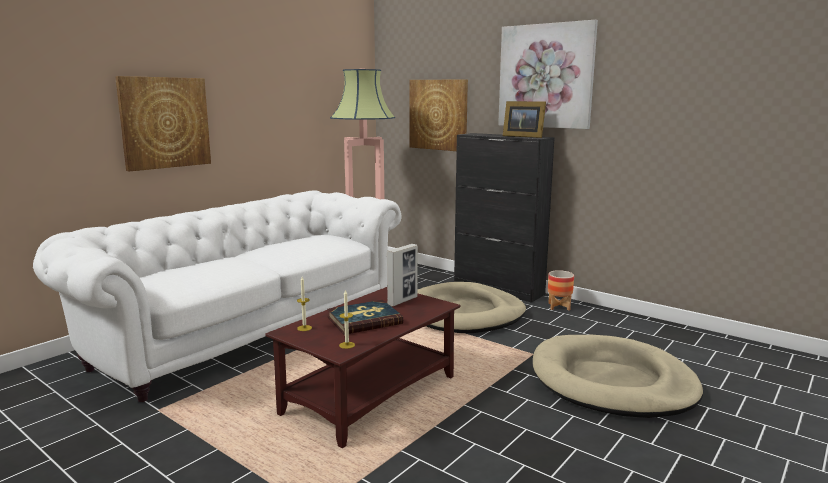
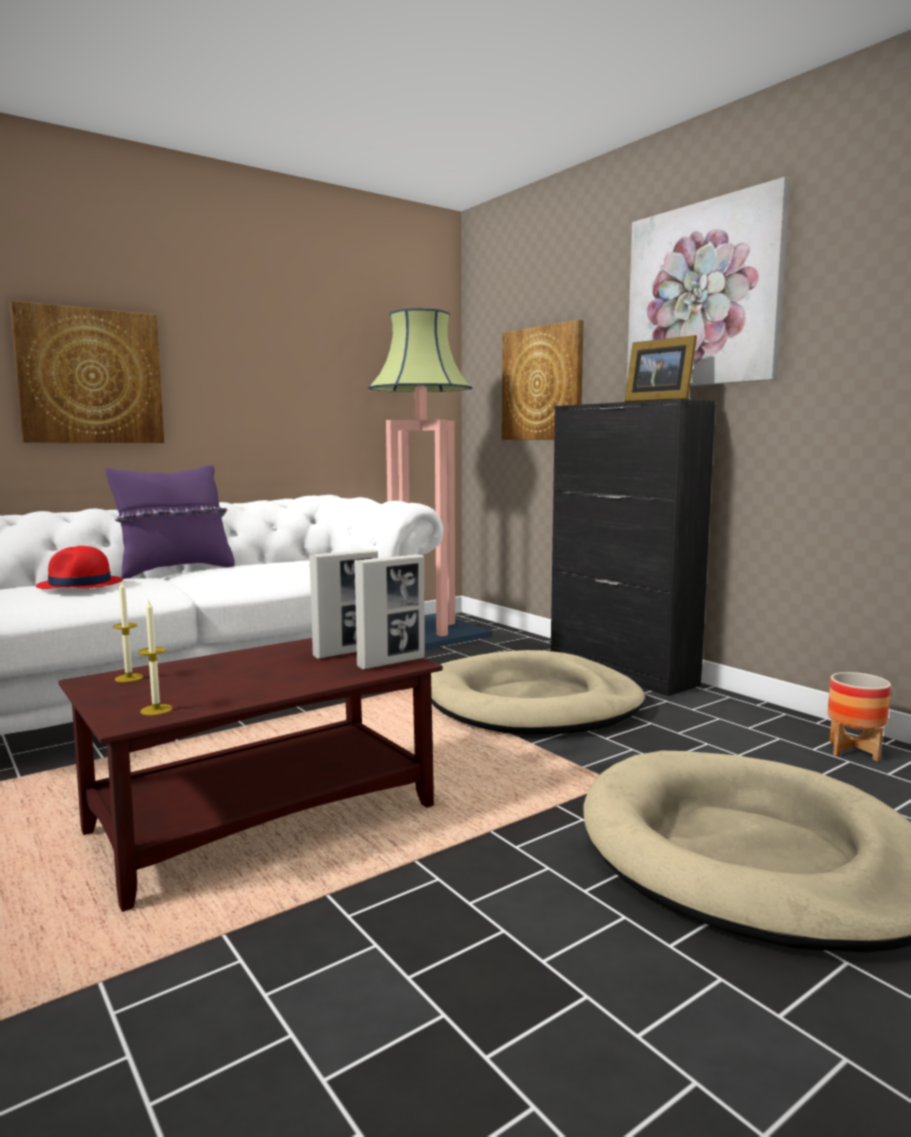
camera: 15 degrees right, 5 degrees down
(206, 268) = (80, 585): none -> red hat
(243, 251) = (175, 570): none -> purple pillow
(364, 320) = (242, 675): book -> none
(433, 305) = (391, 662): none -> picture frame
(559, 306) = (716, 707): planter -> planter (854, 751)

